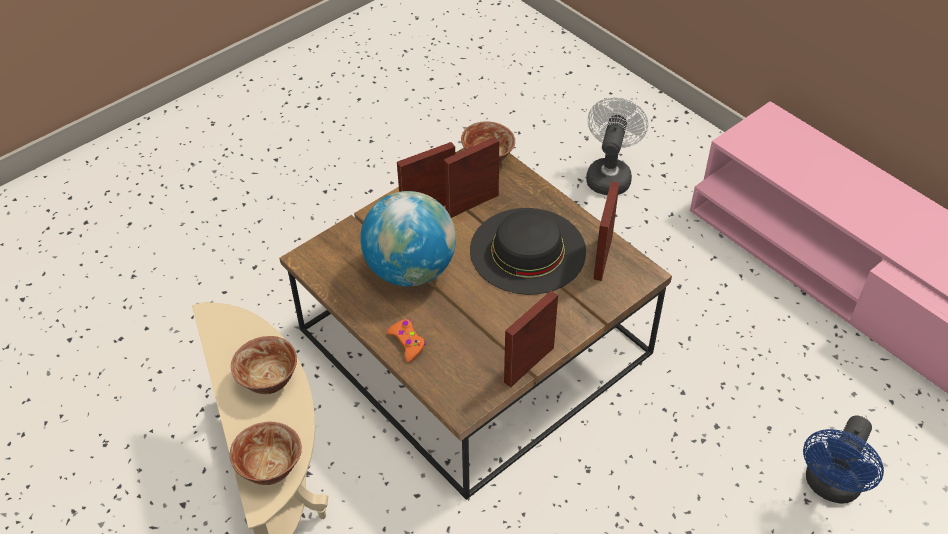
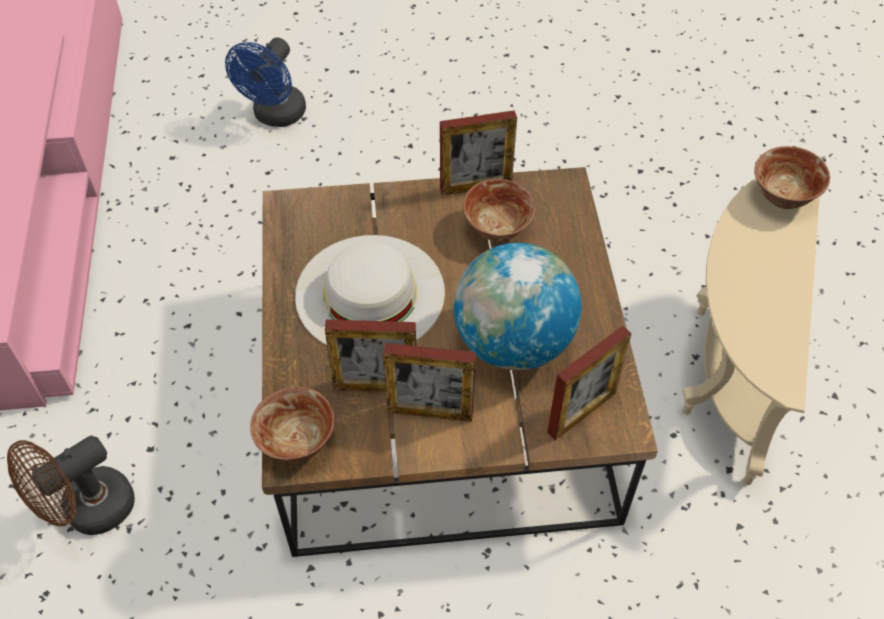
camera: 145 degrees left, 5 degrees up
(269, 381) = (749, 274): bowl -> bowl (497, 229)
(407, 343) = (574, 266): orange game controller -> none
(527, 250) = (370, 293): black hat -> white hat
(603, 257) = (305, 242): picture frame -> picture frame (581, 412)
(609, 175) = (89, 511): white fan -> brown fan
(830, 487) = (276, 116): blue fan -> blue fan turned 135 degrees clockwise

